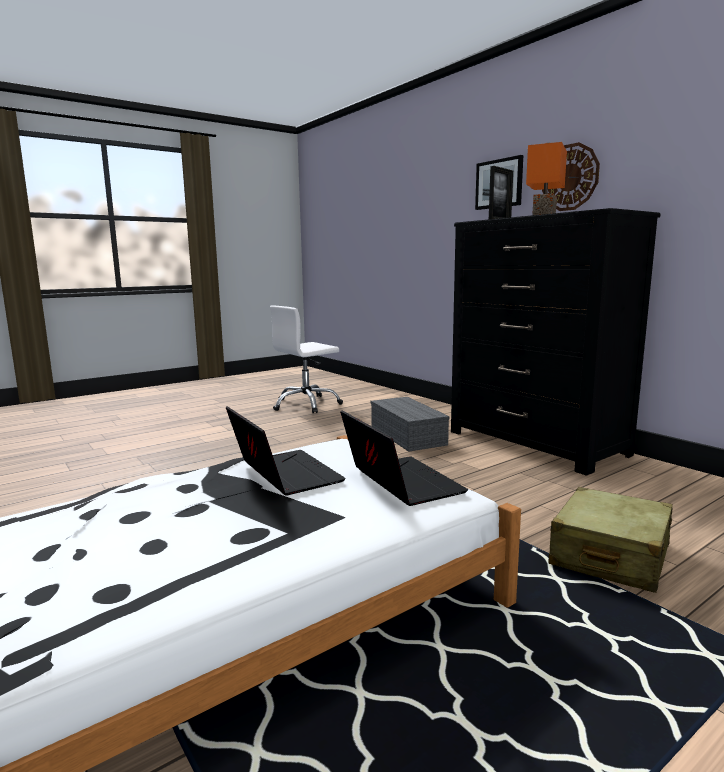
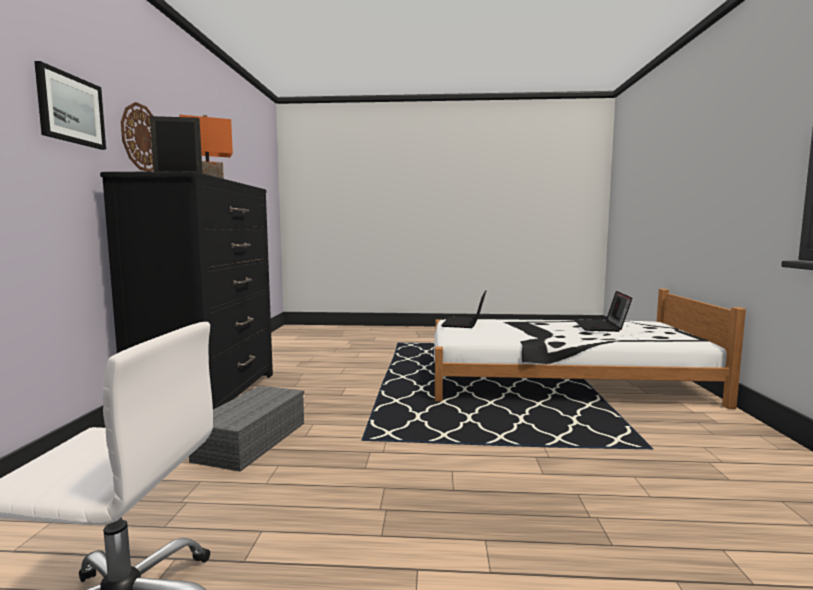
camera: 140 degrees left, 5 degrees down
(283, 474) = (509, 332): laptop -> laptop (601, 326)
(610, 556) = (371, 358): beige suitcase -> none

